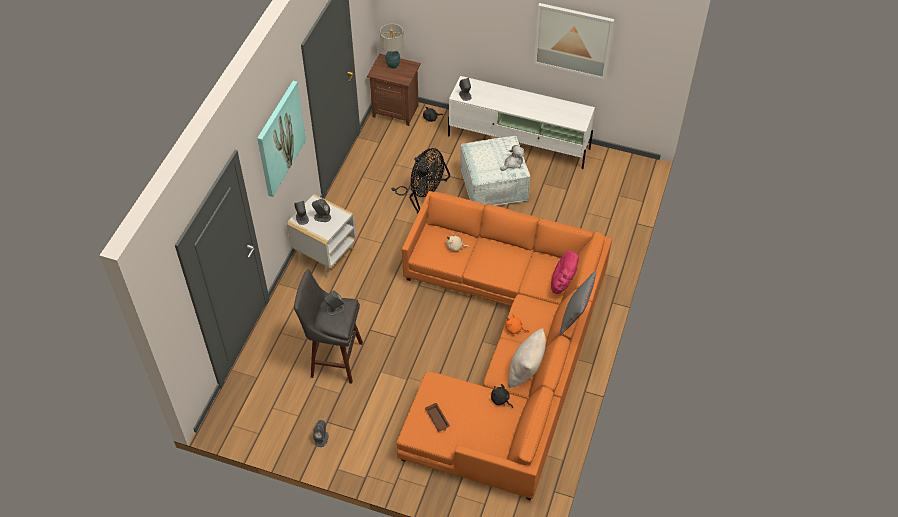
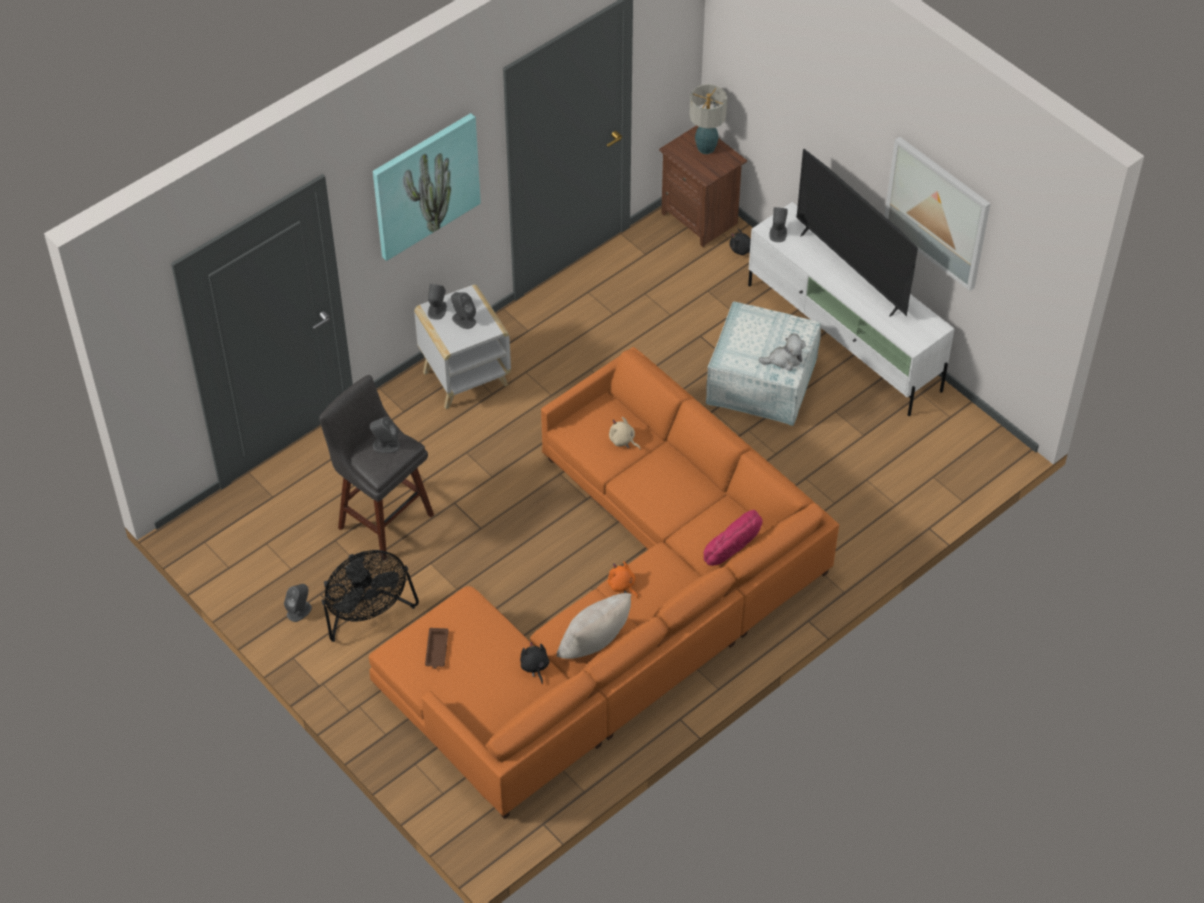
camera: 30 degrees right, 0 degrees up
(422, 193) = (653, 351): black fan -> black fan (363, 611)
(519, 99) = (851, 271): none -> television
(575, 318) = (693, 604): grey pillow -> none

